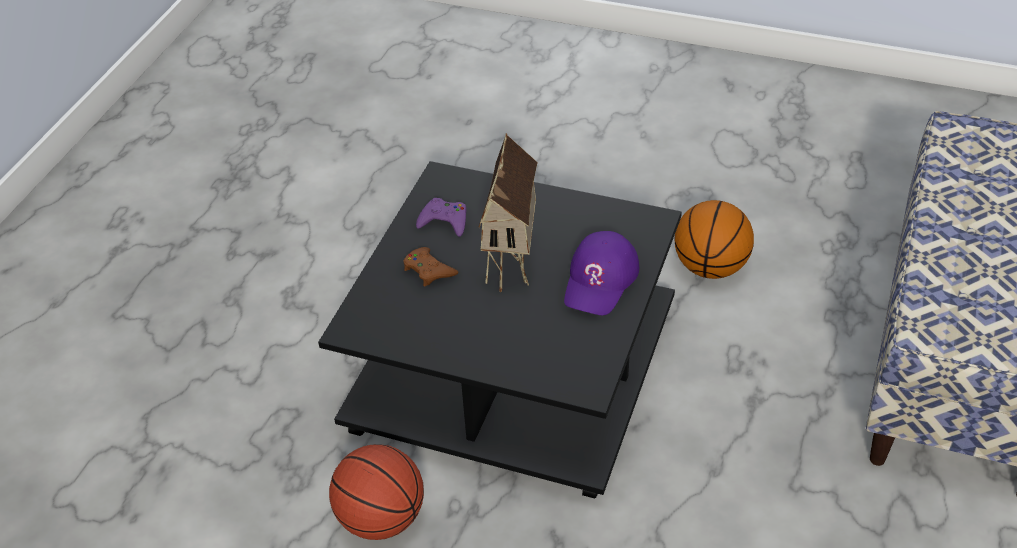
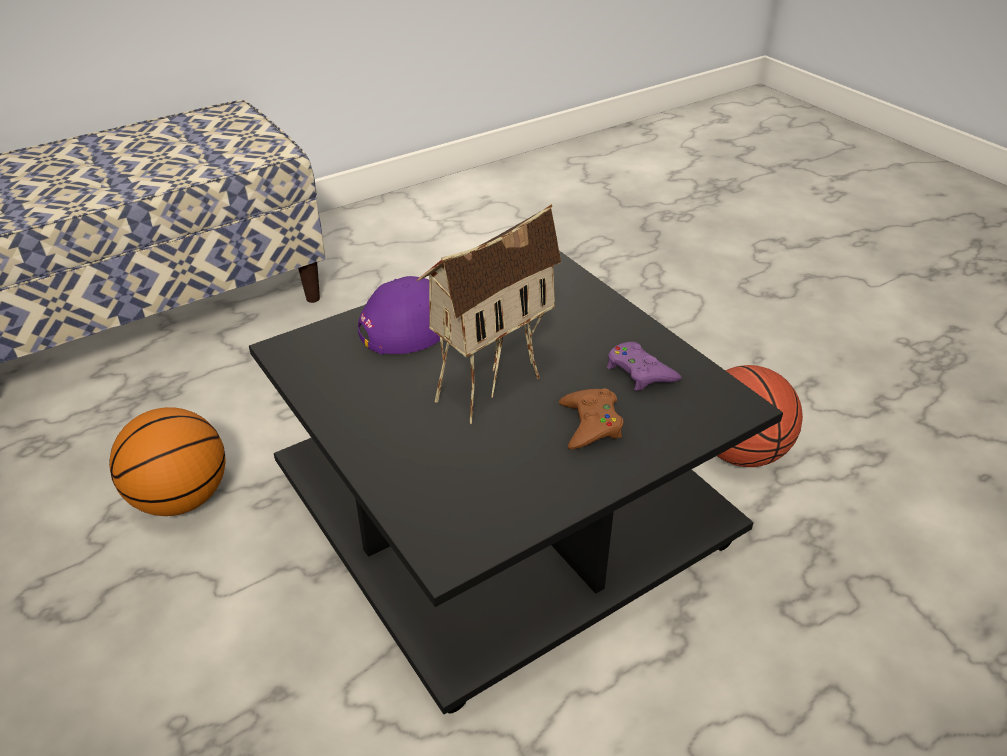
camera: 145 degrees left, 5 degrees down
(444, 221) = (512, 477): purple game controller -> purple game controller (639, 372)

